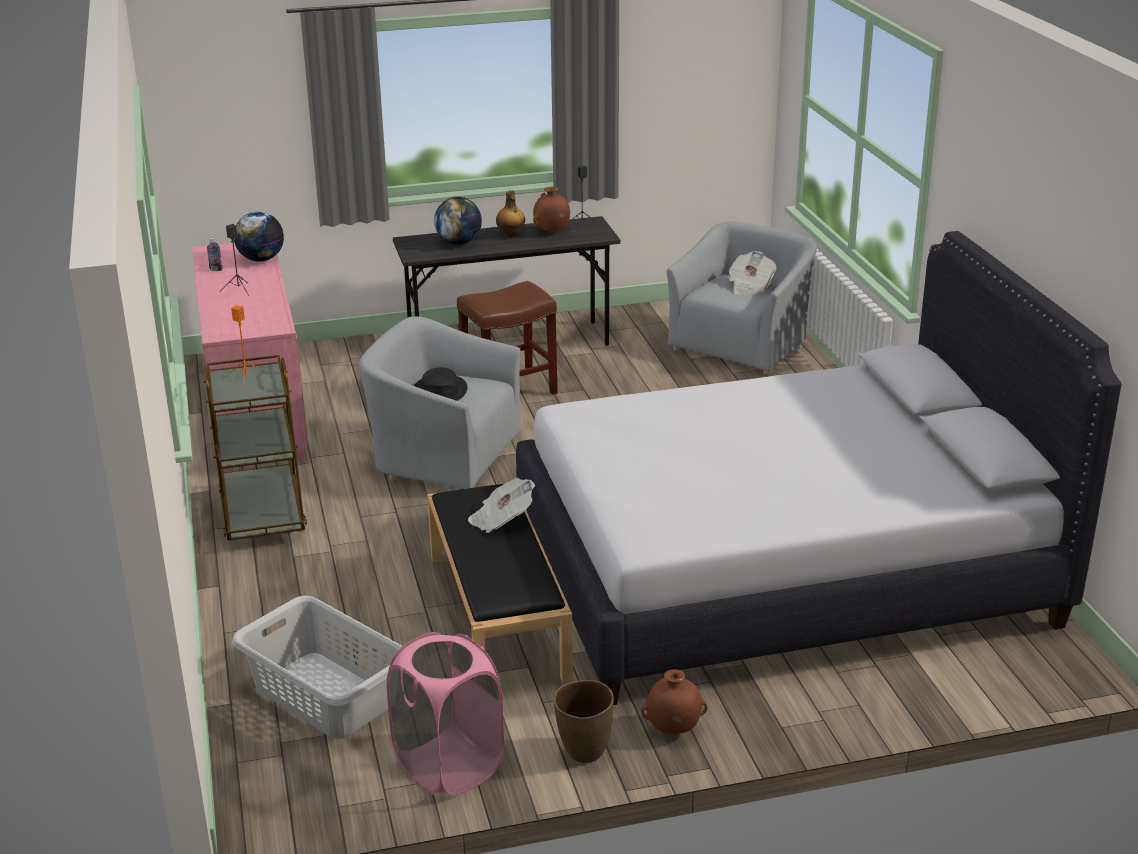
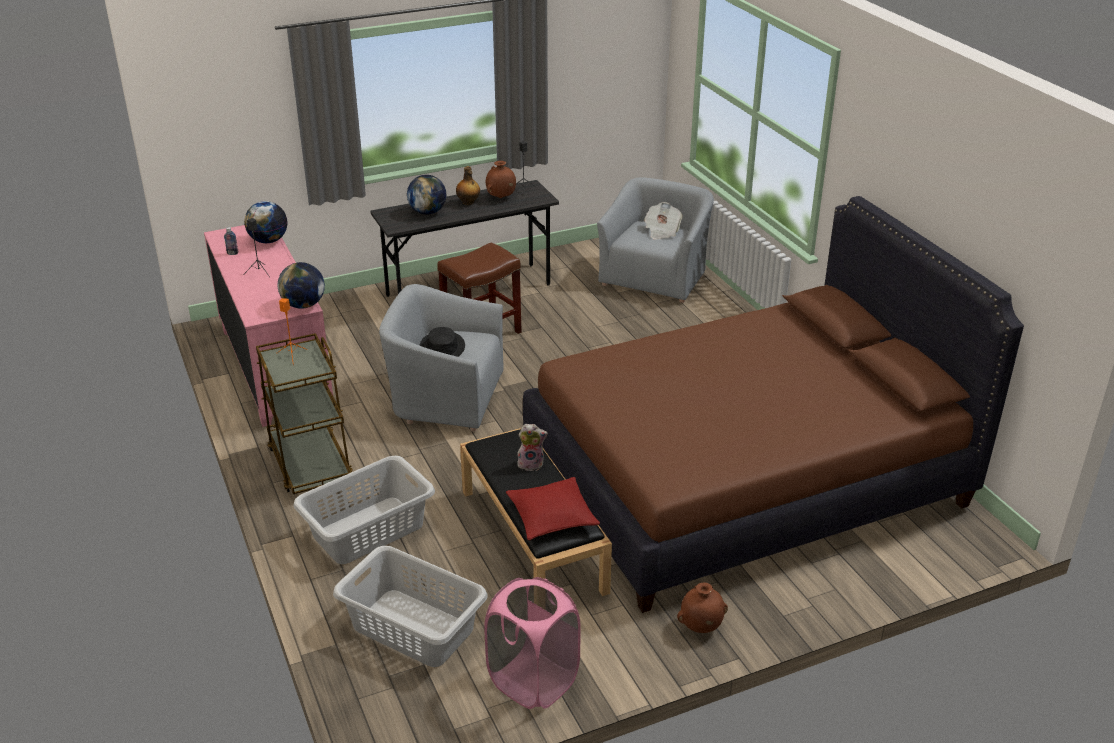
camera: 10 degrees left, 5 degrees up
(276, 326) = (304, 305): none -> globe
(306, 587) = (367, 530): none -> grey laundry basket
(501, 520) = (531, 464): newspaper -> plush toy
(506, 577) = (552, 516): none -> red pillow
(584, 752) = (637, 656): brown vase -> none
(781, 570) = (743, 477): white bed -> brown bed

